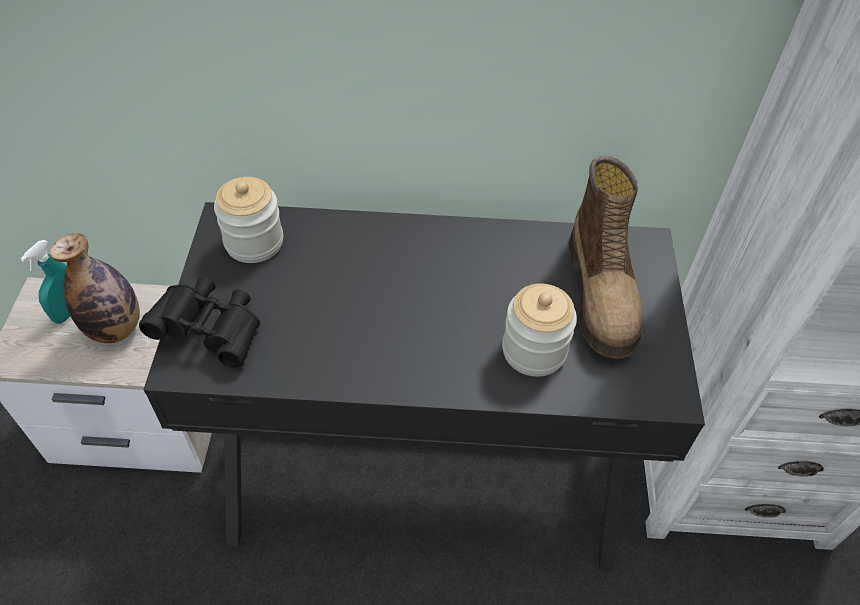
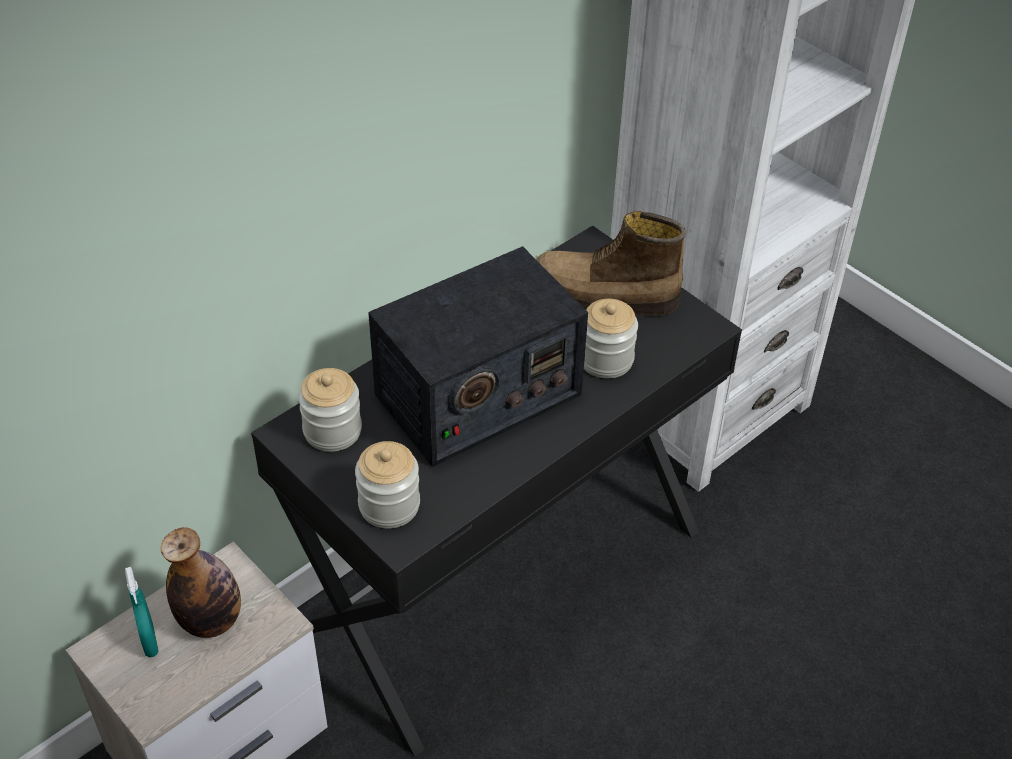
camera: 45 degrees left, 5 degrees down
(211, 331) = (389, 505): black binoculars -> jar
(389, 297) = (477, 395): none -> radio
(602, 294) = (603, 296): boot -> boot turned 150 degrees clockwise

